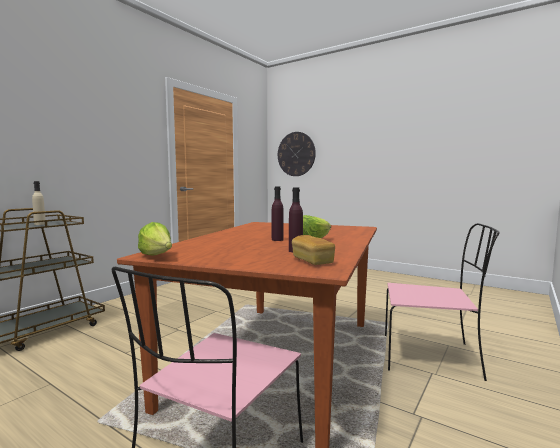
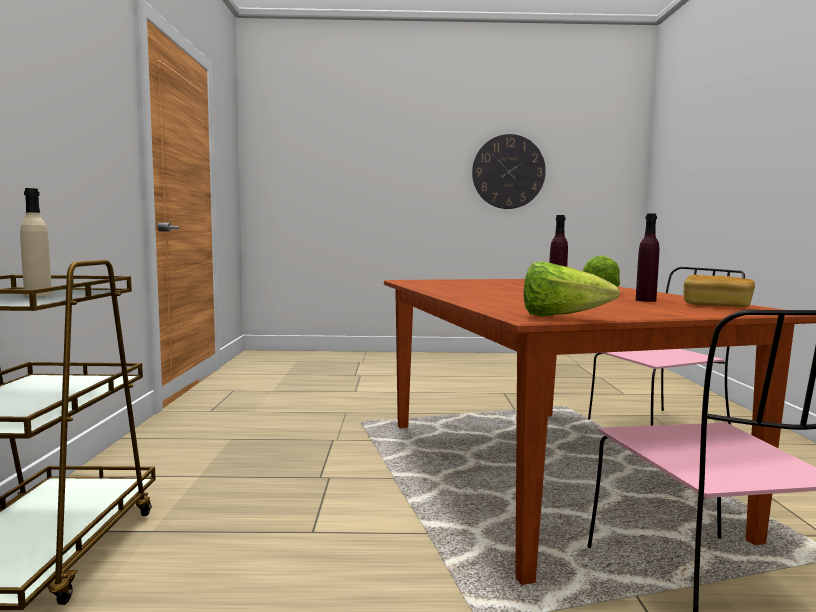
camera: 35 degrees left, 0 degrees up
(296, 154) = (300, 175): wall clock -> wall clock (508, 172)

